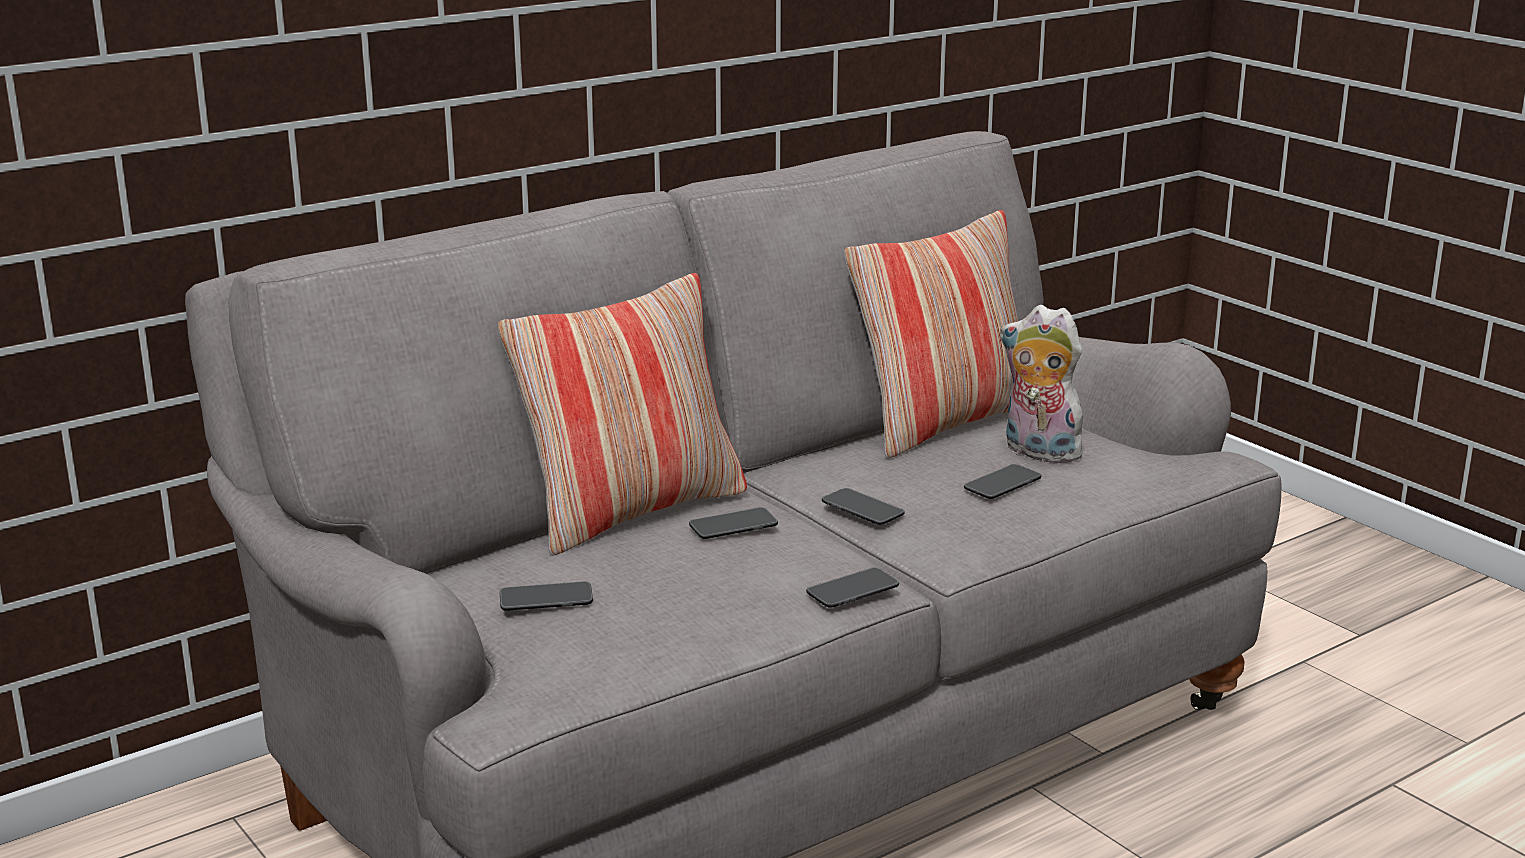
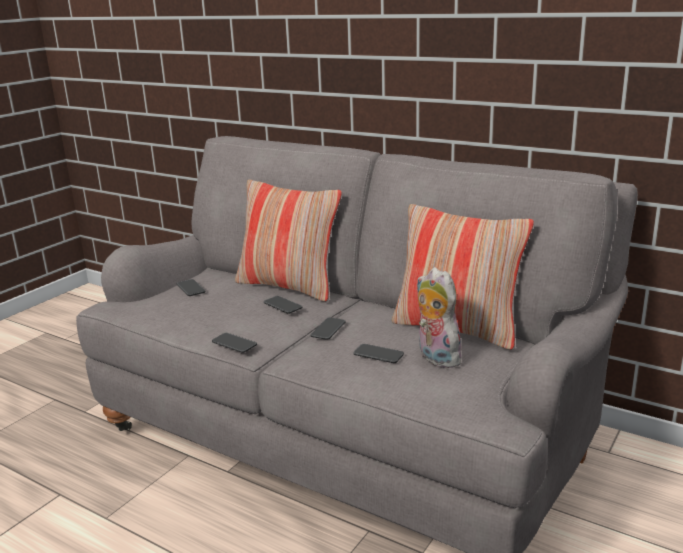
camera: 70 degrees right, 0 degrees up
(1037, 452) = (435, 358): plush toy -> plush toy turned 45 degrees counterclockwise

